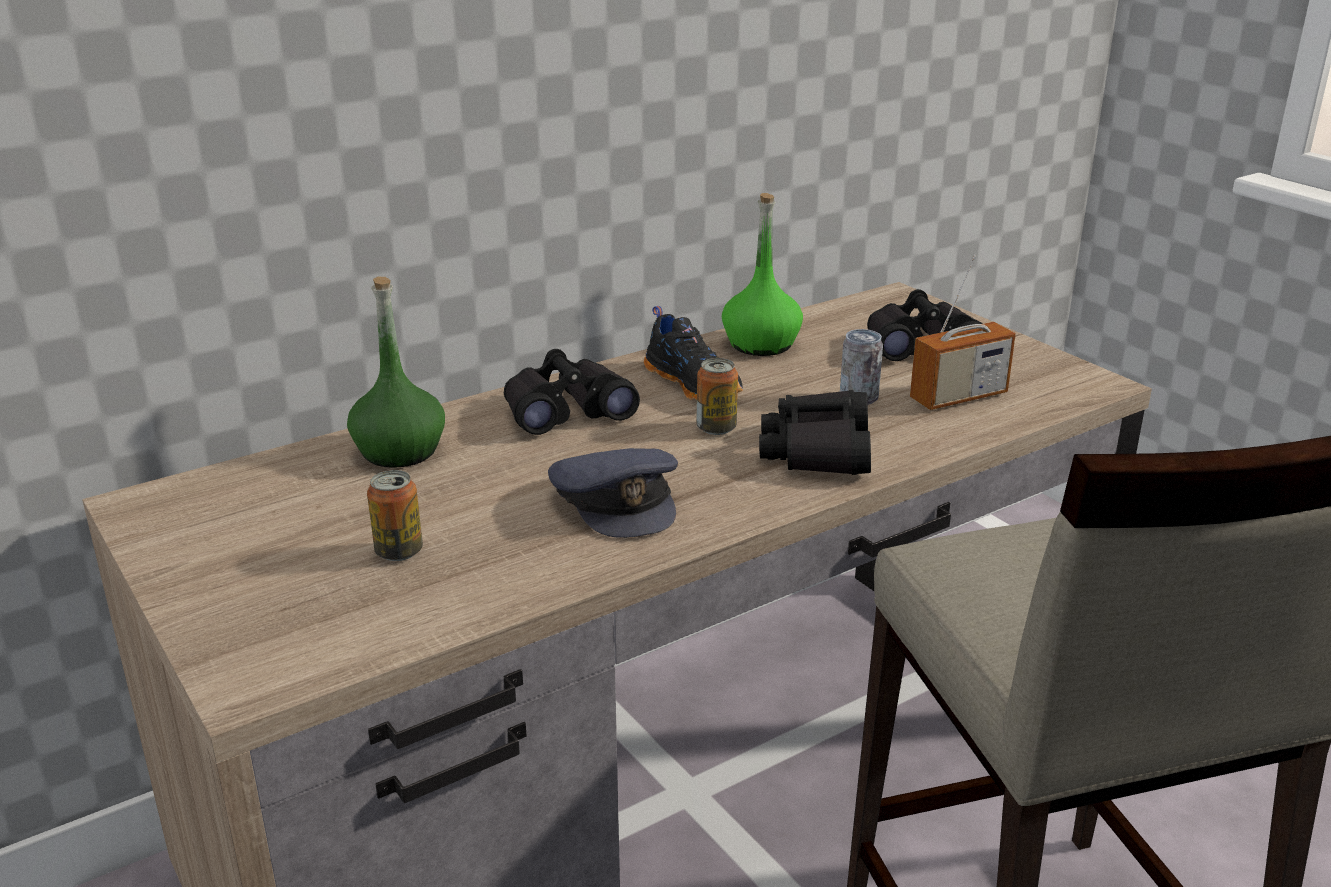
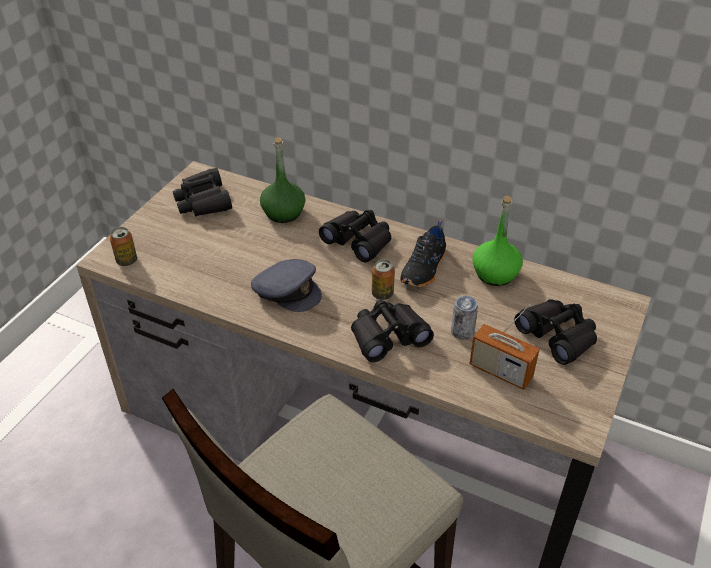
camera: 60 degrees right, 15 degrees up
(238, 519) = (203, 201): none -> black binoculars
(399, 551) = (207, 250): can -> can (126, 261)
(617, 502) = (287, 291): grey cap -> grey cap turned 90 degrees counterclockwise

